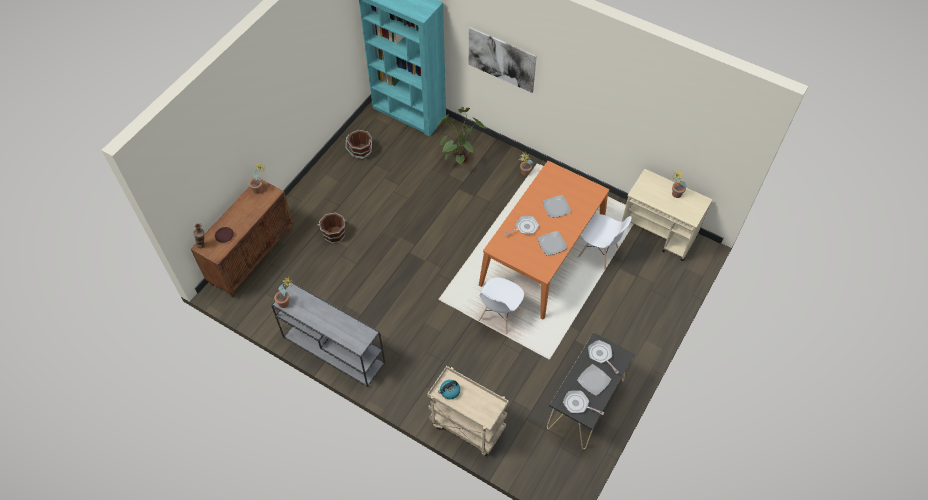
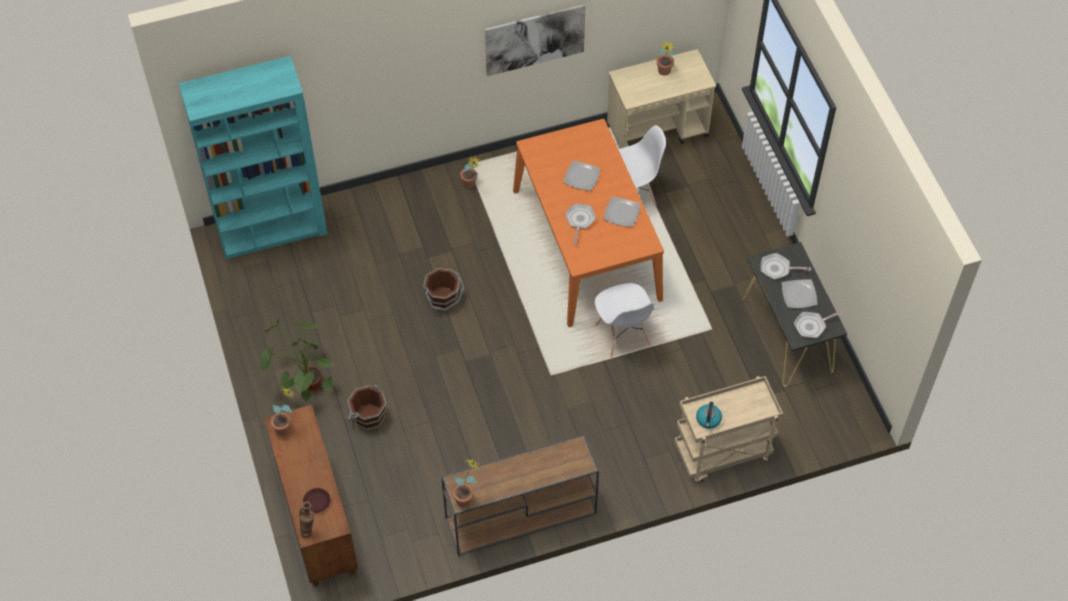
camera: 50 degrees left, 0 degrees up
(332, 349) = (519, 516): grey console table -> brown console table
(361, 151) = (278, 313): brown bucket -> brown bucket (443, 299)
(459, 154) = (383, 224): potted plant -> potted plant (303, 382)
(501, 59) = (388, 72): picture -> picture (535, 39)

